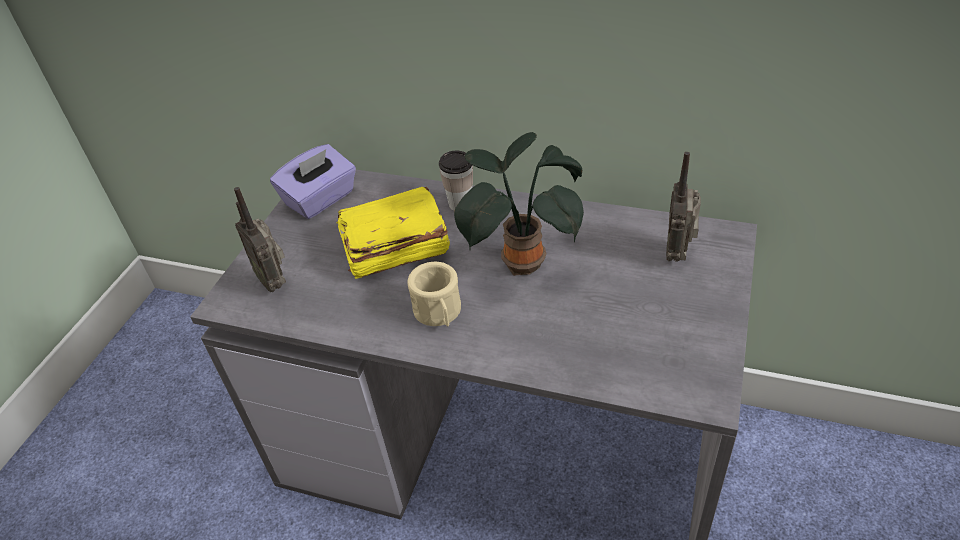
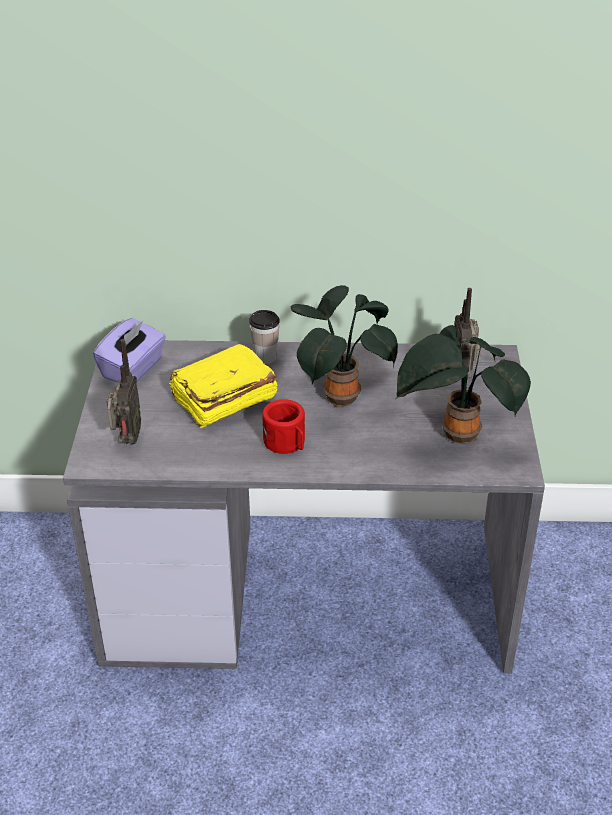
camera: 20 degrees left, 5 degrees down
(274, 281) = (127, 440): radio -> radio turned 120 degrees counterclockwise
(439, 313) = (287, 444): beige mug -> red mug
(642, 336) = (456, 436): none -> potted plant

